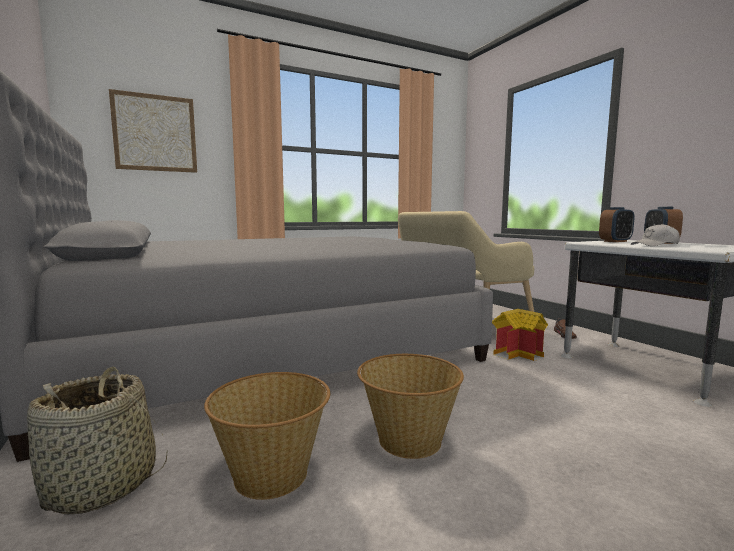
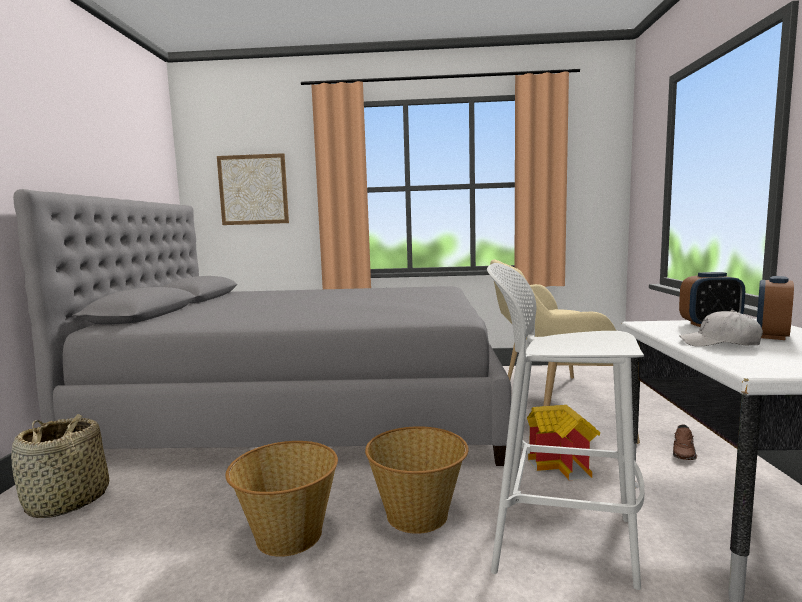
camera: 30 degrees right, 0 degrees up
(272, 474) = (157, 528): basket -> basket (418, 514)
(579, 391) = (559, 538): none -> white stool

